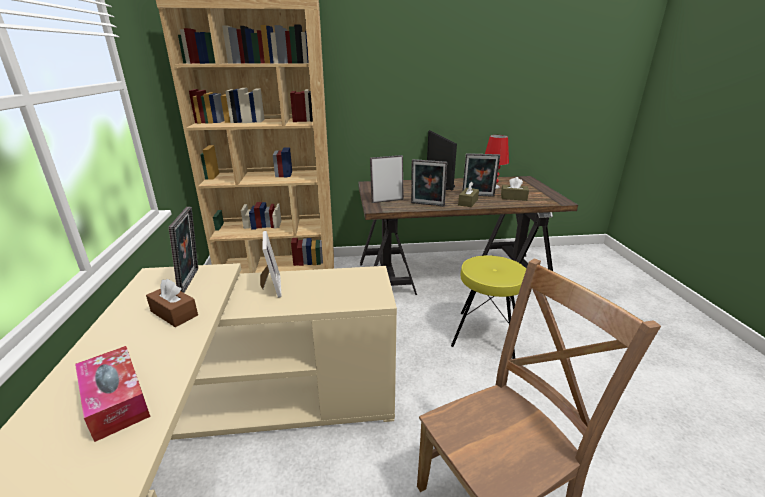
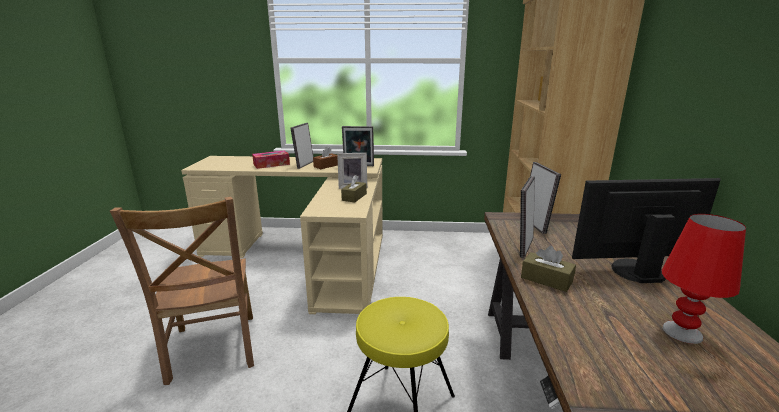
camera: 100 degrees right, 5 degrees down
(478, 196) = (591, 297): picture frame -> picture frame (304, 164)
(513, 197) = (601, 340): brown tissue box -> brown tissue box (354, 197)

